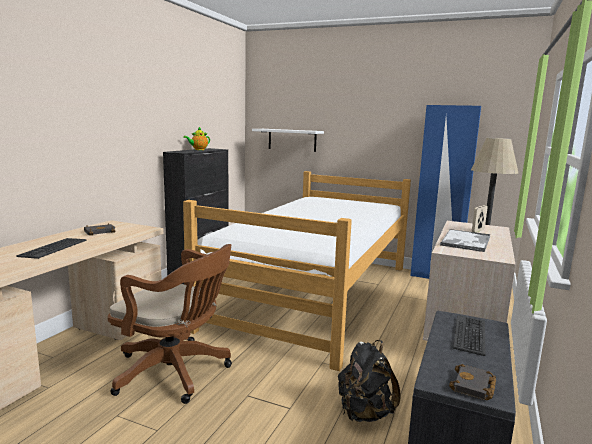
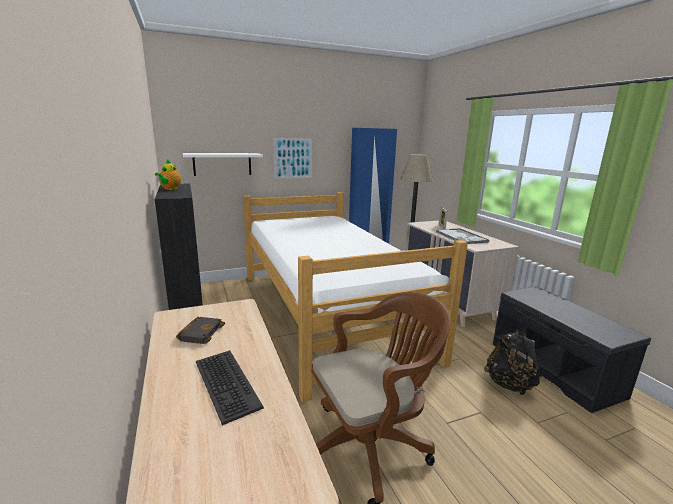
camera: 45 degrees left, 5 degrees up
(358, 137) = (293, 158): none -> picture
(470, 335) = (547, 301): keyboard -> none
(474, 387) = (618, 332): black book -> none

